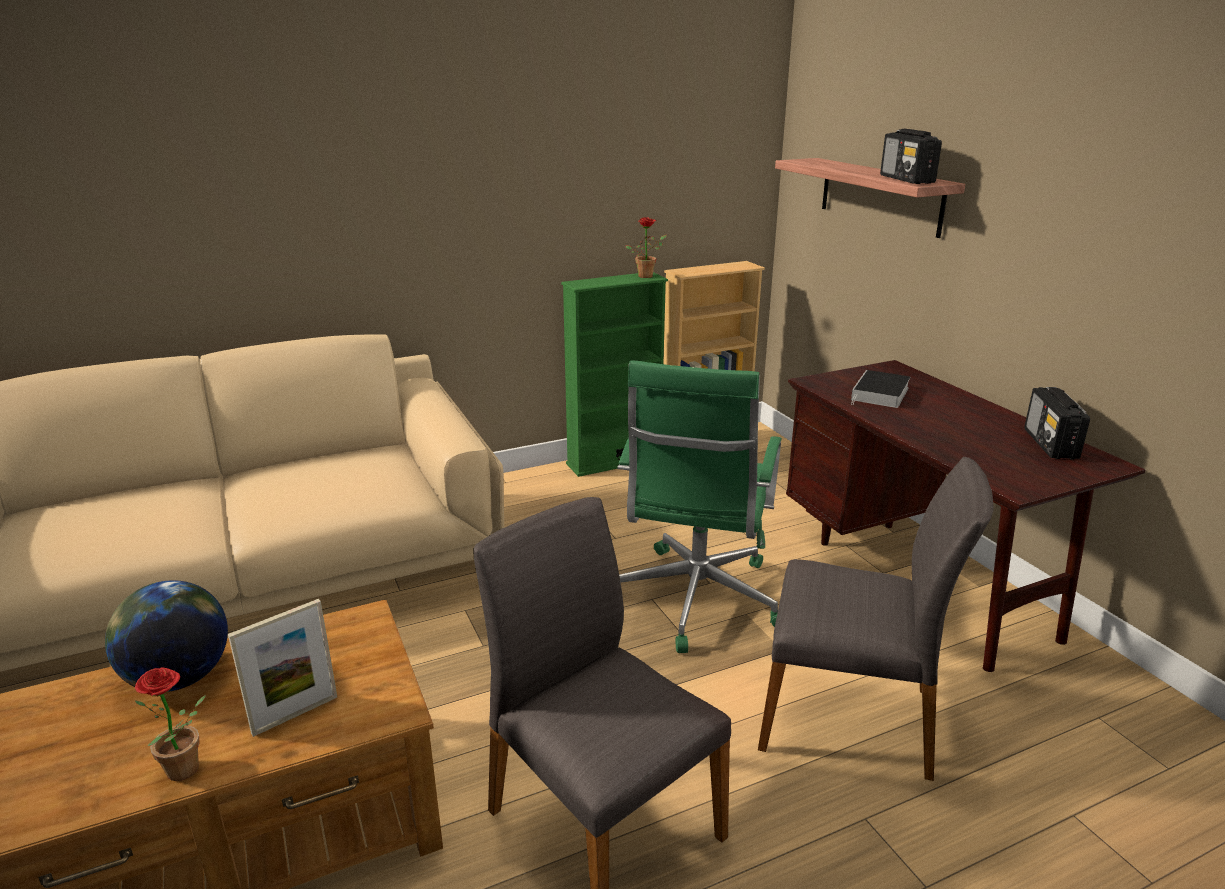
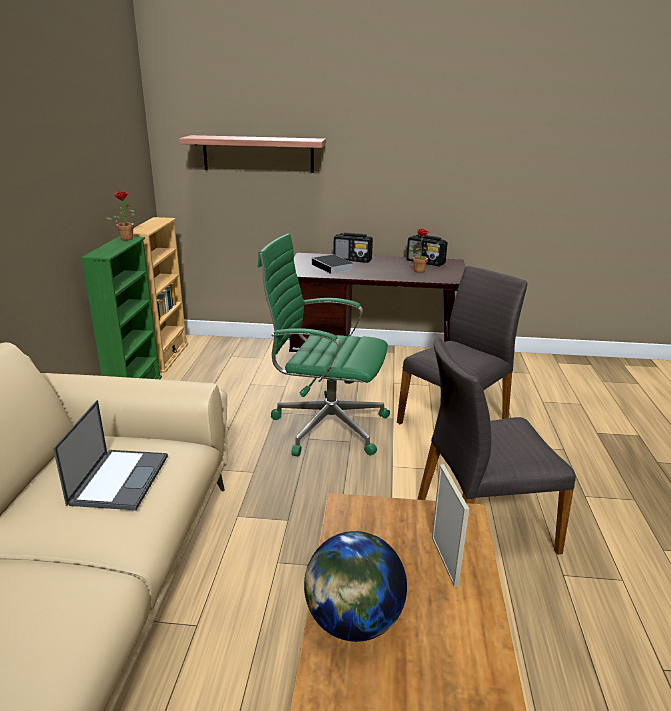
camera: 60 degrees left, 0 degrees up
(186, 773) = (484, 629): potted plant -> potted plant (421, 270)
(331, 485) = (119, 478): none -> laptop
(694, 601) = (326, 426): green office chair -> green office chair turned 150 degrees clockwise
(907, 179) = (298, 139): radio -> radio (353, 260)

